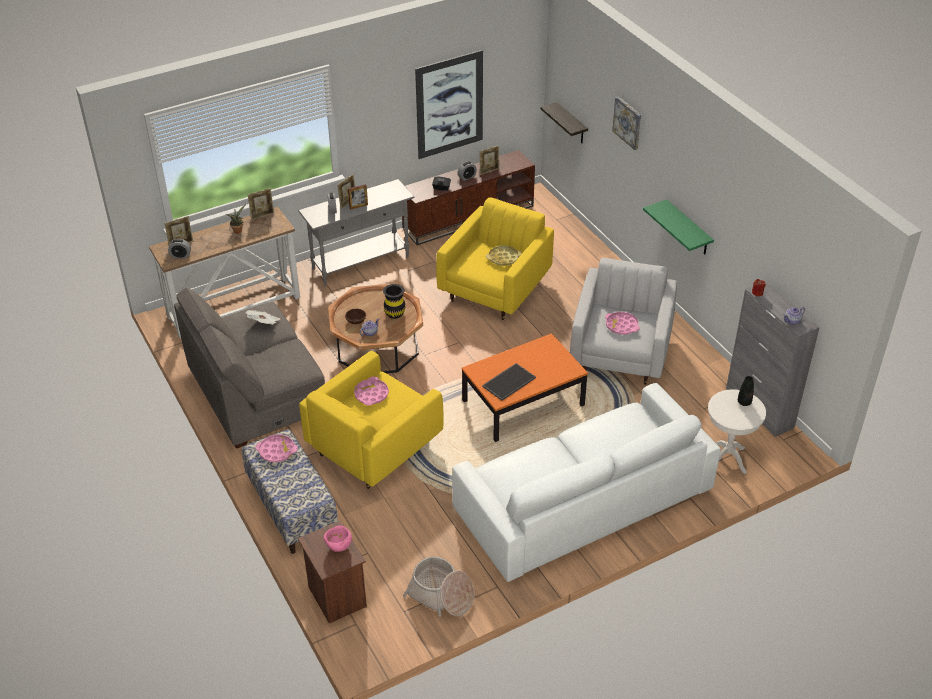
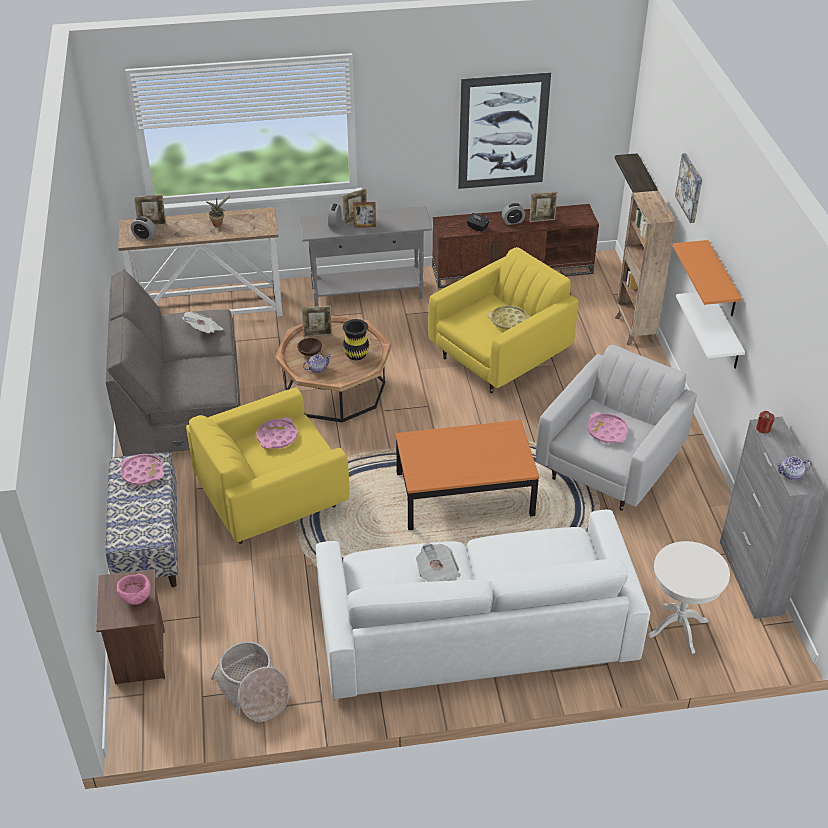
camera: 20 degrees right, 0 degrees up
(262, 215) = (252, 213): picture frame -> picture frame (317, 335)
(508, 381) = (440, 462): tray -> none
(551, 465) = (438, 575): none -> newspaper
(587, 244) = (634, 330): none -> brown bookcase
(678, 189) = (722, 280): none -> orange shelf
(688, 228) = (725, 332): green shelf -> white shelf
(744, 402) = (705, 563): black vase -> none

